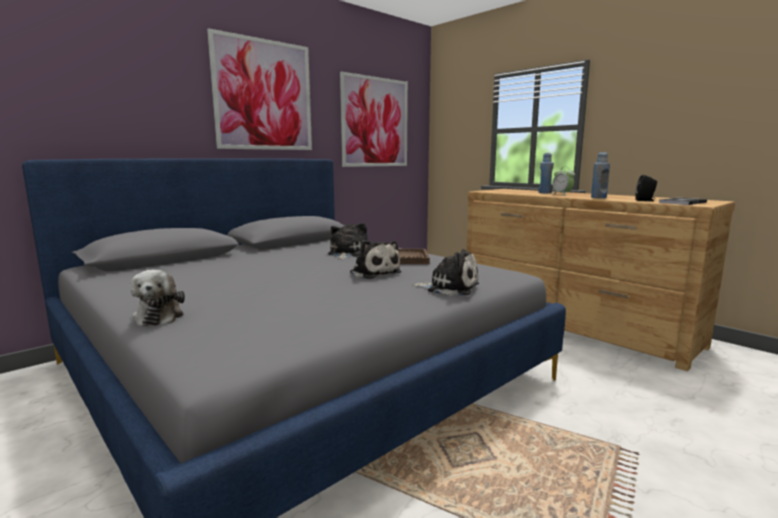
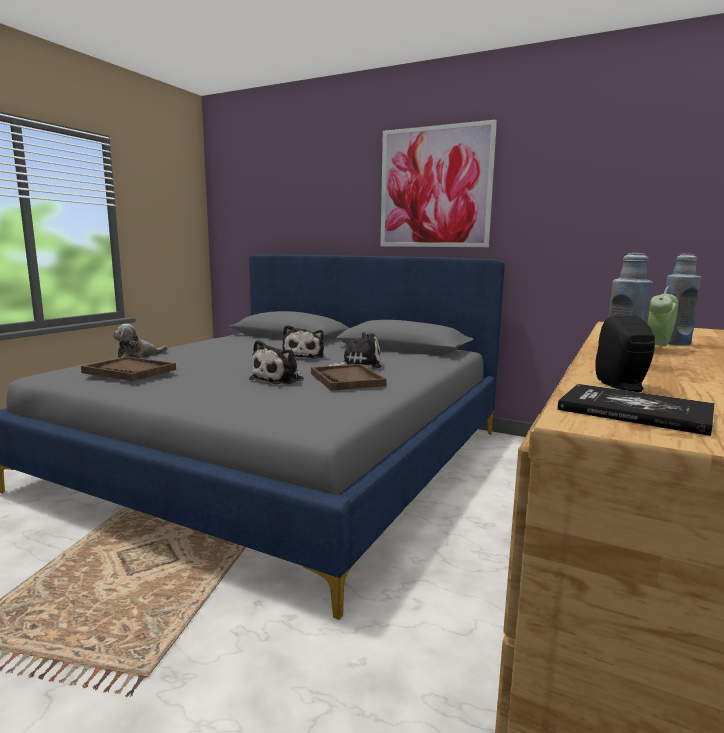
camera: 70 degrees right, 0 degrees up
(295, 311) = (130, 371): none -> brown tray
(375, 122) = (611, 204): picture -> none
(449, 288) = (226, 404): plush toy -> plush toy (304, 356)

